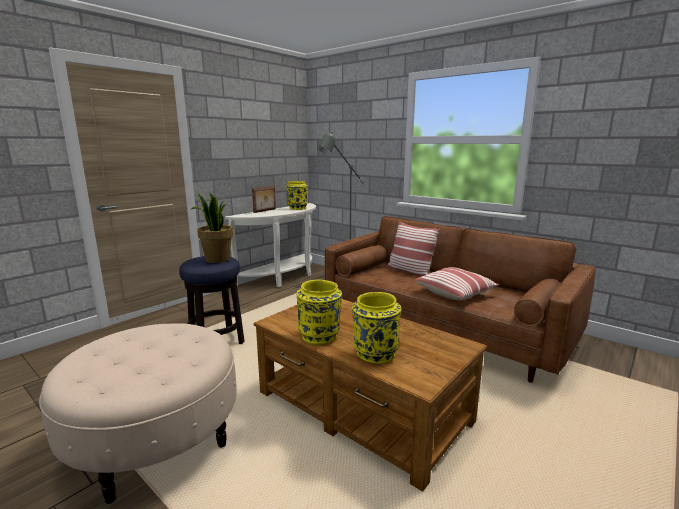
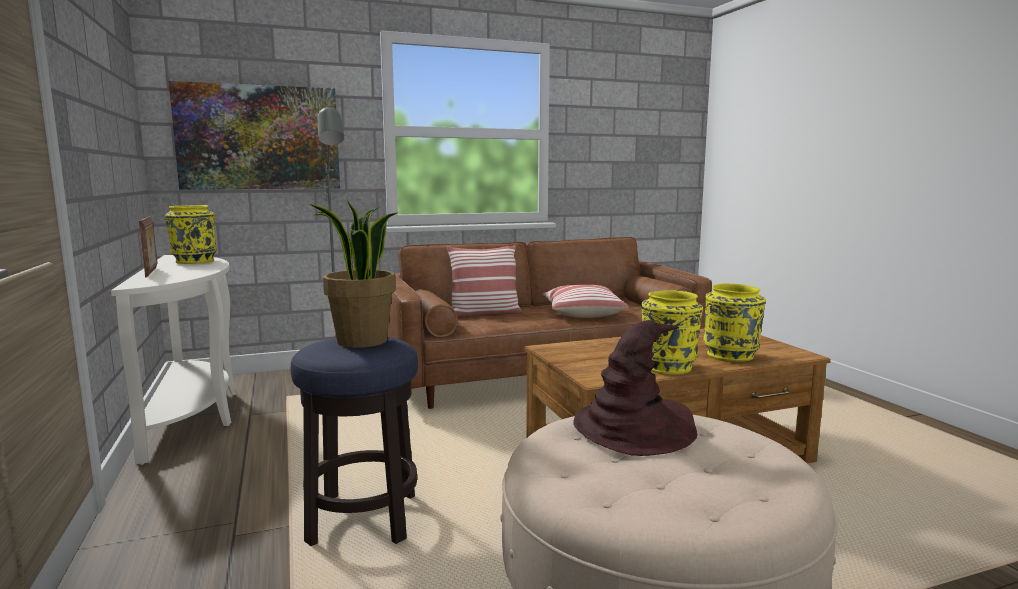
camera: 60 degrees left, 5 degrees down
(184, 343) = (634, 429): none -> brown hat
(347, 145) = (259, 138): none -> picture

